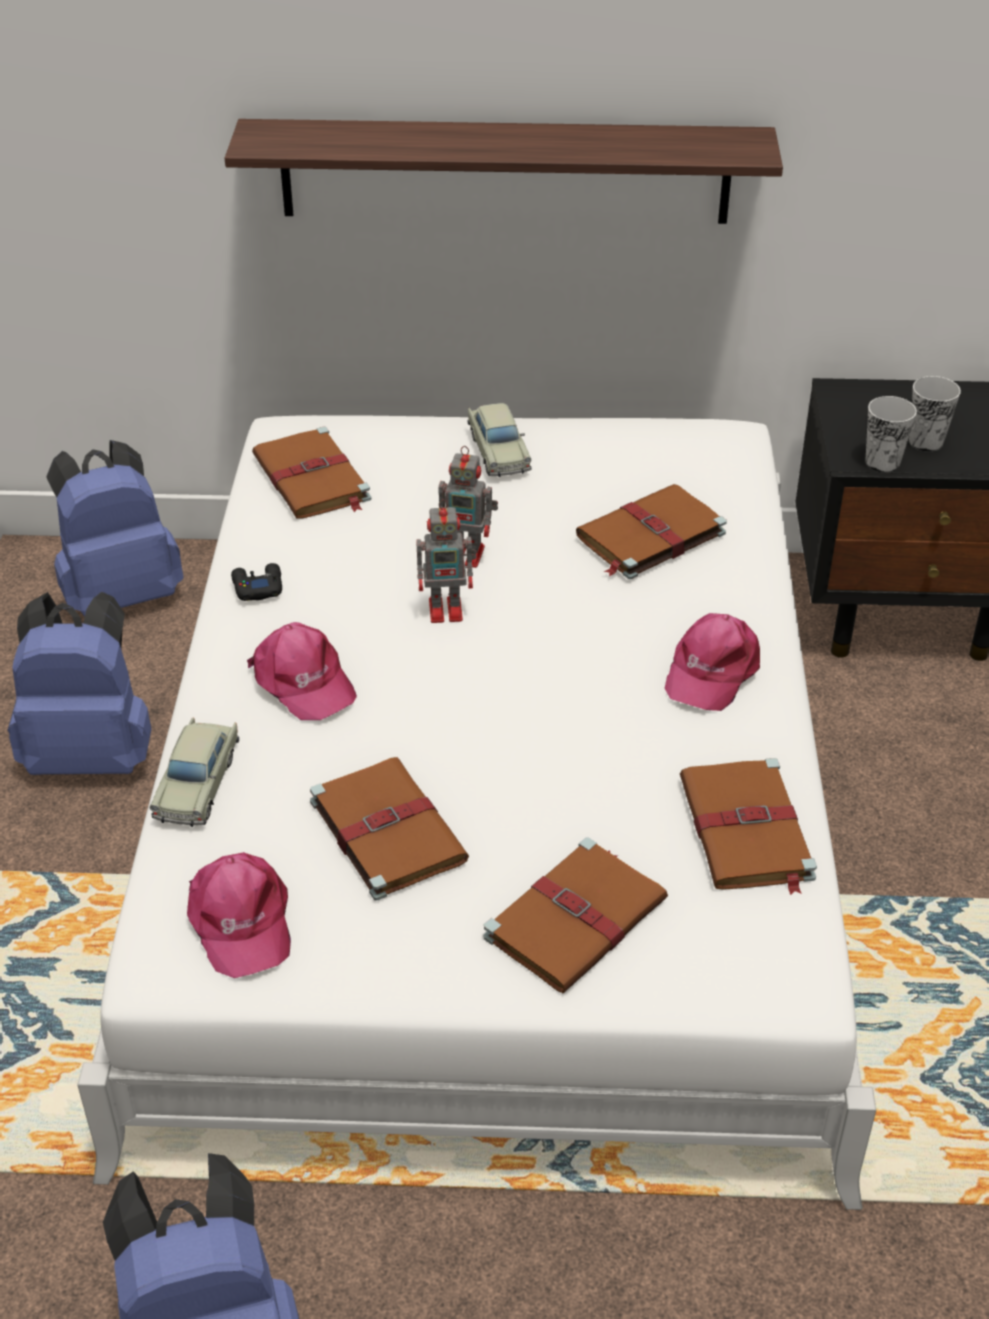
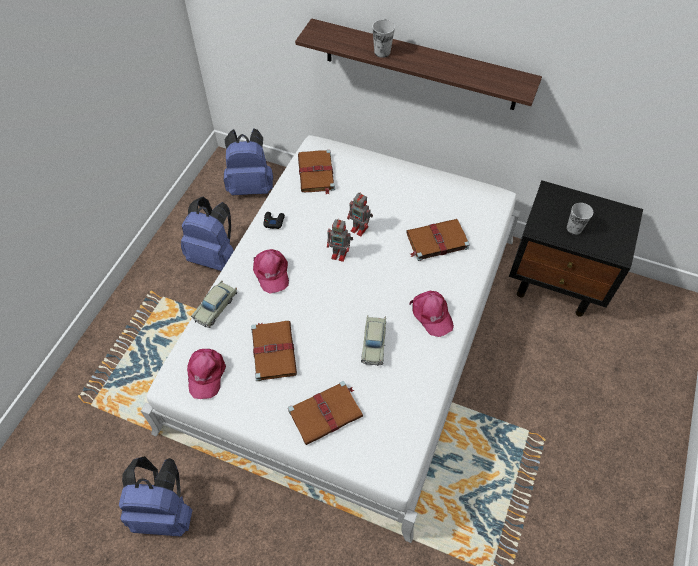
camera: 20 degrees right, 15 degrees up
(498, 451) = (395, 179): beige toy car -> beige toy car (374, 343)
(711, 671) = (431, 314): pink cap -> pink cap turned 75 degrees counterclockwise
(746, 831) = (409, 395): brown book -> none
(882, 462) = (549, 234): cup -> cup (382, 52)

